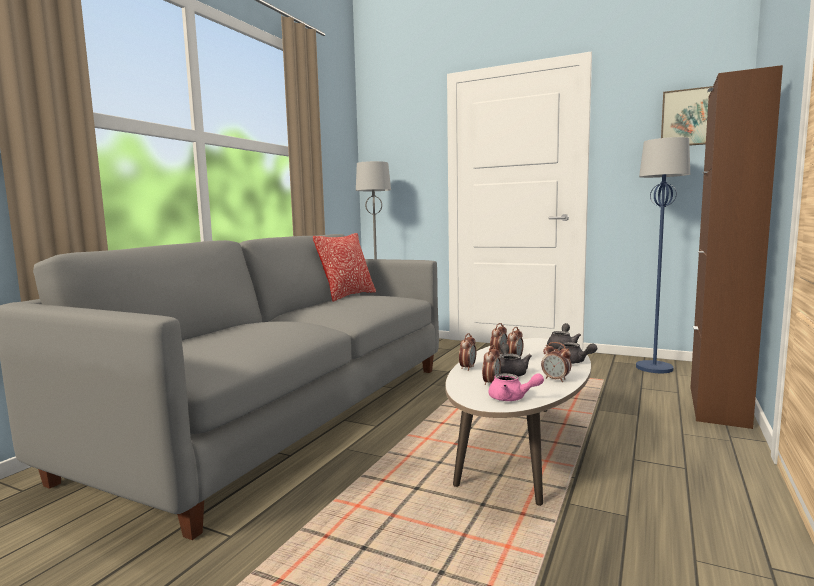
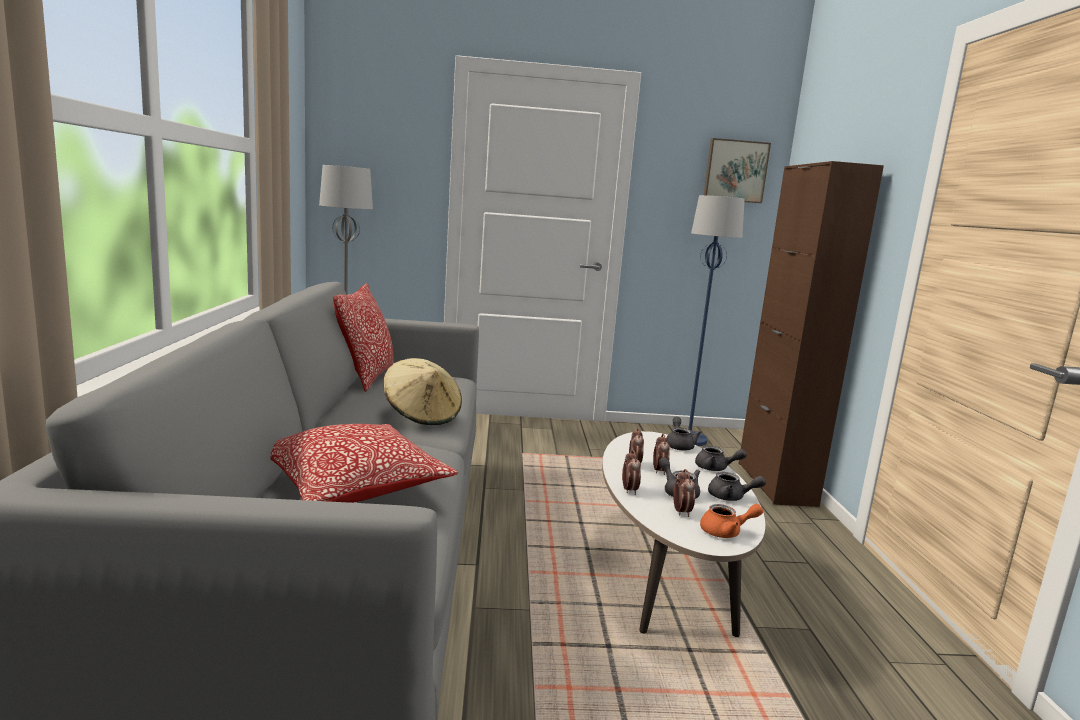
camera: 30 degrees left, 5 degrees up
(238, 337) = (354, 485): none -> pillow
(347, 312) = (422, 415): none -> beige hat
(512, 398) = (726, 532): pink teapot -> orange teapot
(556, 379) = (731, 497): alarm clock -> grey teapot

